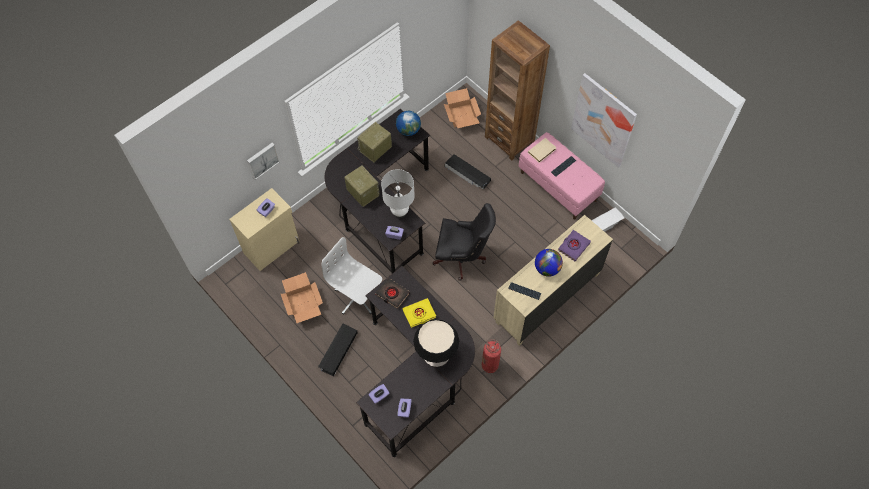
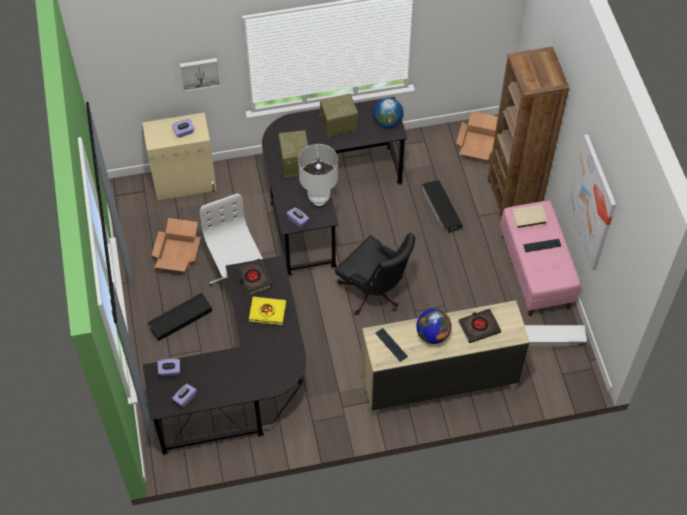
camera: 30 degrees right, 5 degrees down
(436, 354) = (256, 361): table lamp -> none
(490, 365) = (326, 418): fire extinguisher -> none
(573, 246) = (479, 327): purple book -> black book

